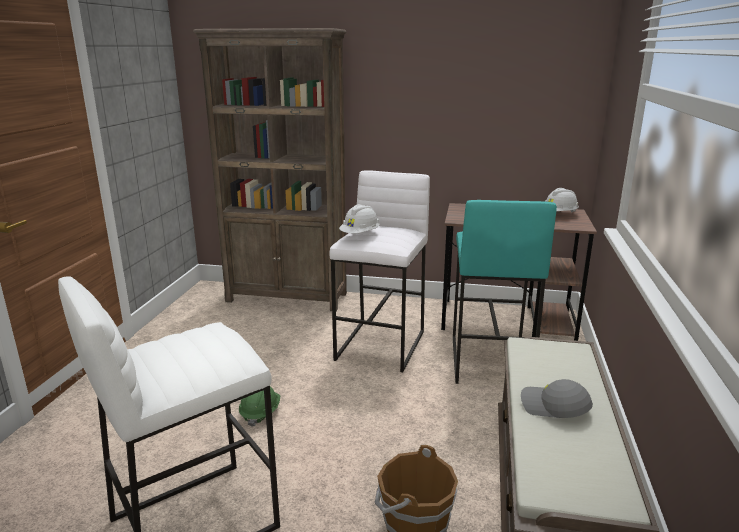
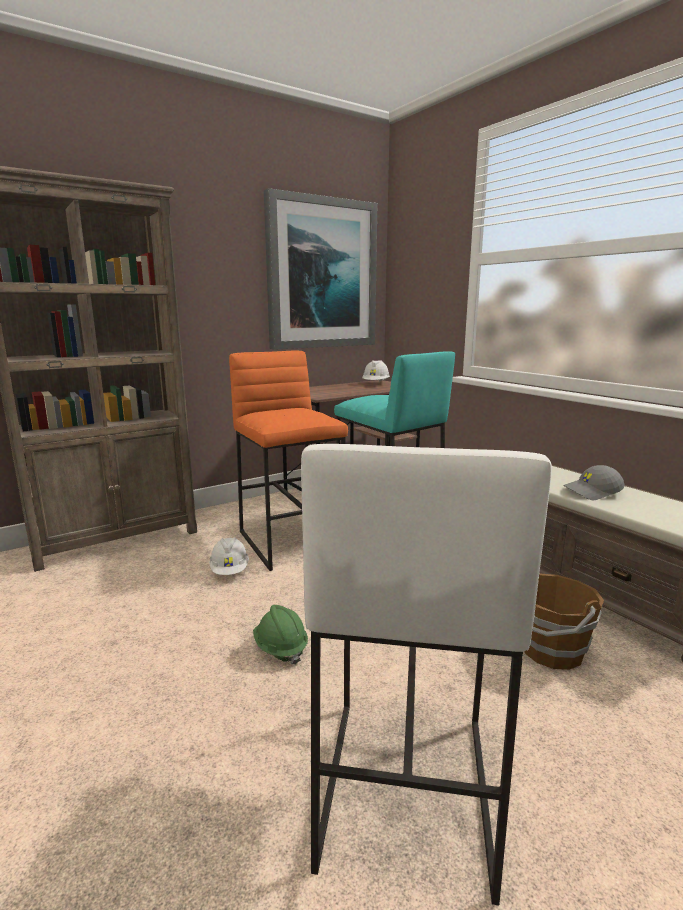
camera: 45 degrees left, 5 degrees down
(360, 235) = (280, 416): white hard hat -> white hard hat (230, 570)
(381, 345) = (291, 541): white stool -> orange stool
(513, 90) = (321, 274): none -> picture

